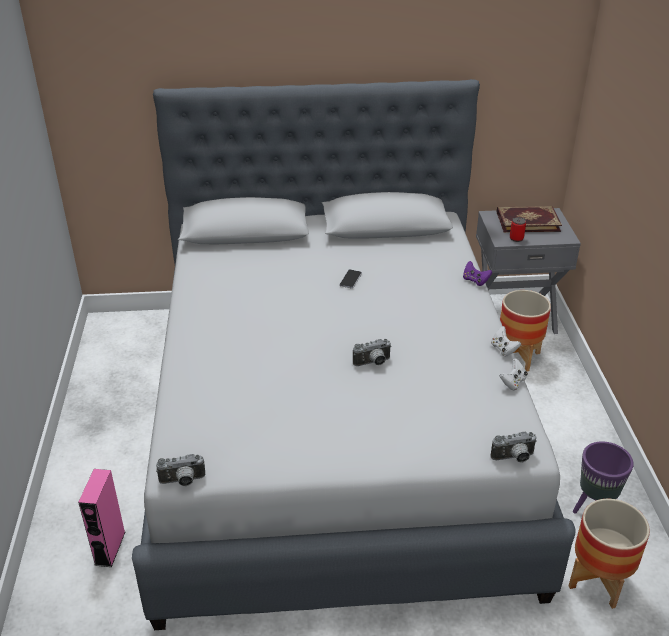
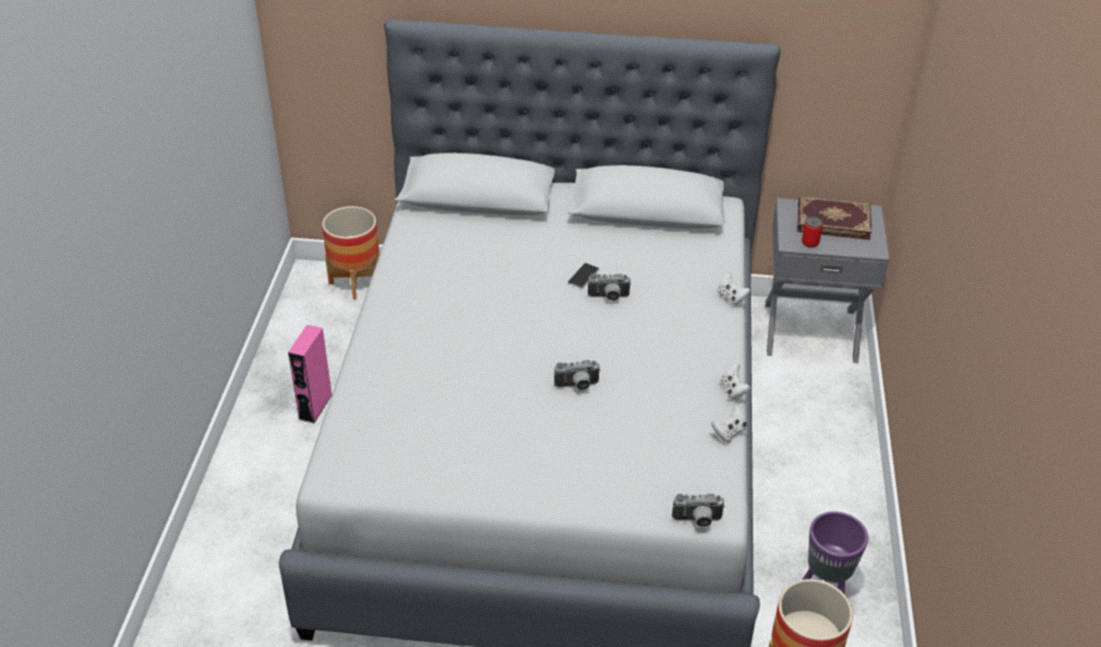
camera: 10 degrees right, 5 degrees up
(110, 548) = (271, 544): pink speaker -> pink speaker (315, 406)
(182, 481) = (337, 492): camera -> camera (608, 297)
(475, 281) = (731, 297): purple game controller -> white game controller
(517, 356) = (797, 386): planter -> planter (356, 282)

